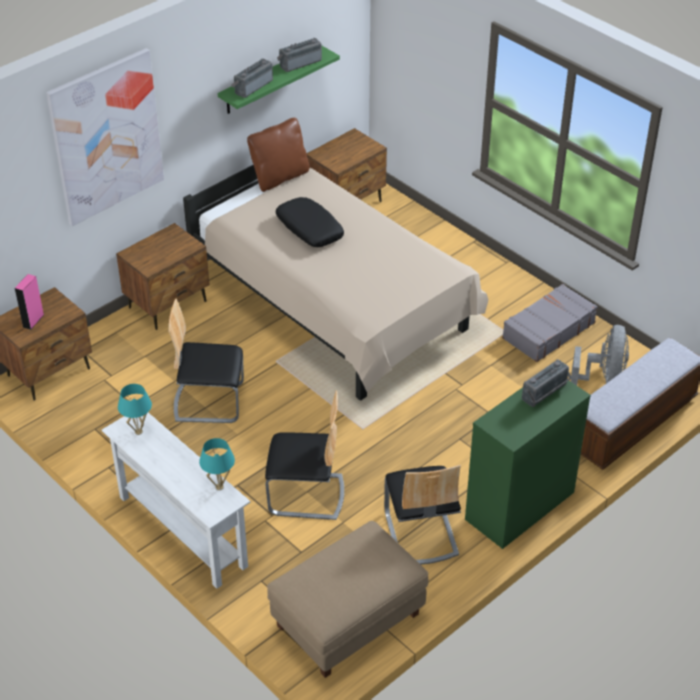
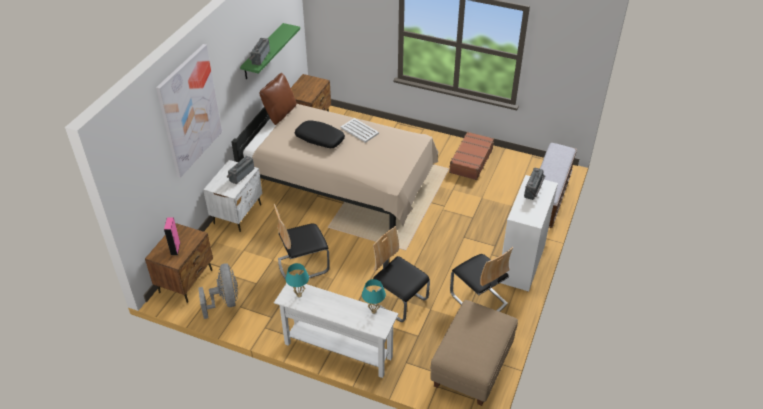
camera: 25 degrees left, 0 degrees up
(168, 304) = (238, 214): brown nightstand -> white nightstand
(299, 63) = (278, 36): radio -> radio (240, 174)
(306, 495) = (398, 300): chair -> chair turned 120 degrees counterclockwise
(373, 233) = (359, 130): none -> white tray
(519, 506) = (521, 264): green dresser -> white dresser
(548, 330) = (470, 160): grey suitcase -> brown suitcase
(603, 378) = (517, 178): grey fan -> grey fan (225, 301)

